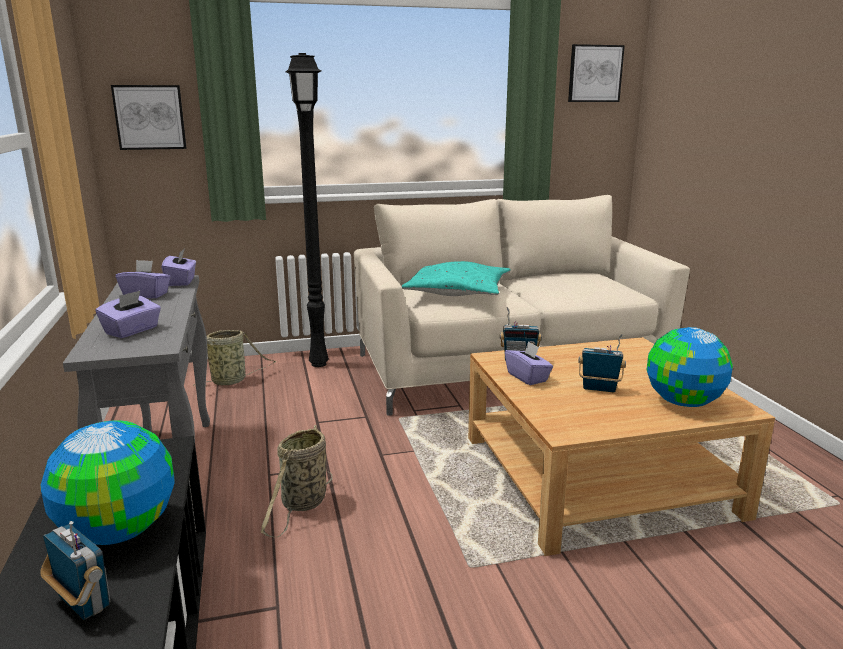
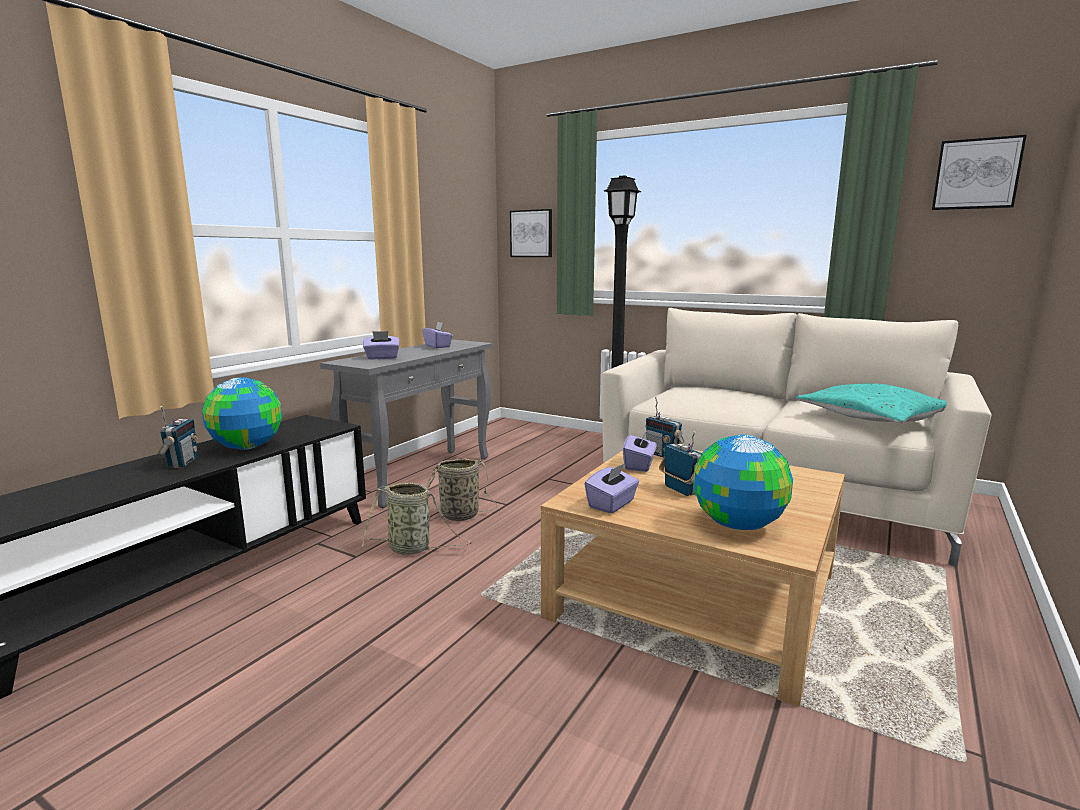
camera: 45 degrees right, 5 degrees down
(181, 281) = (473, 344): purple tissue box -> purple tissue box (612, 504)
(231, 381) = (541, 440): basket -> basket (412, 549)
(458, 292) = (704, 396): turquoise pillow -> turquoise pillow (874, 418)

